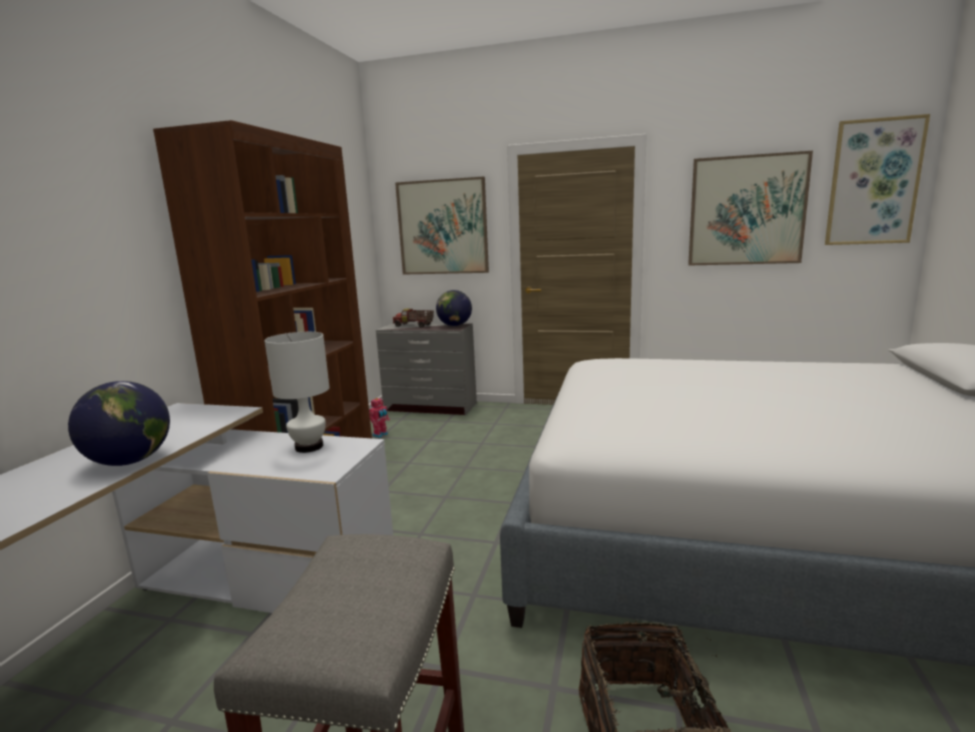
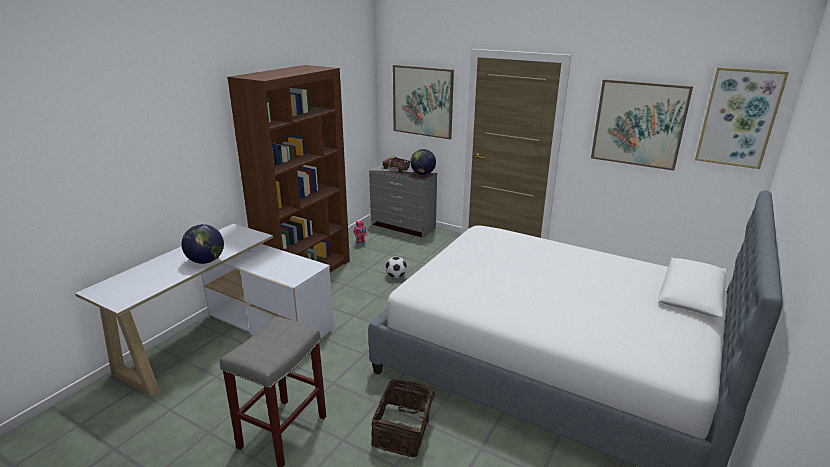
camera: 15 degrees right, 10 degrees up
(309, 446) = (291, 263): white table lamp -> none
(457, 466) = (396, 276): none -> football

